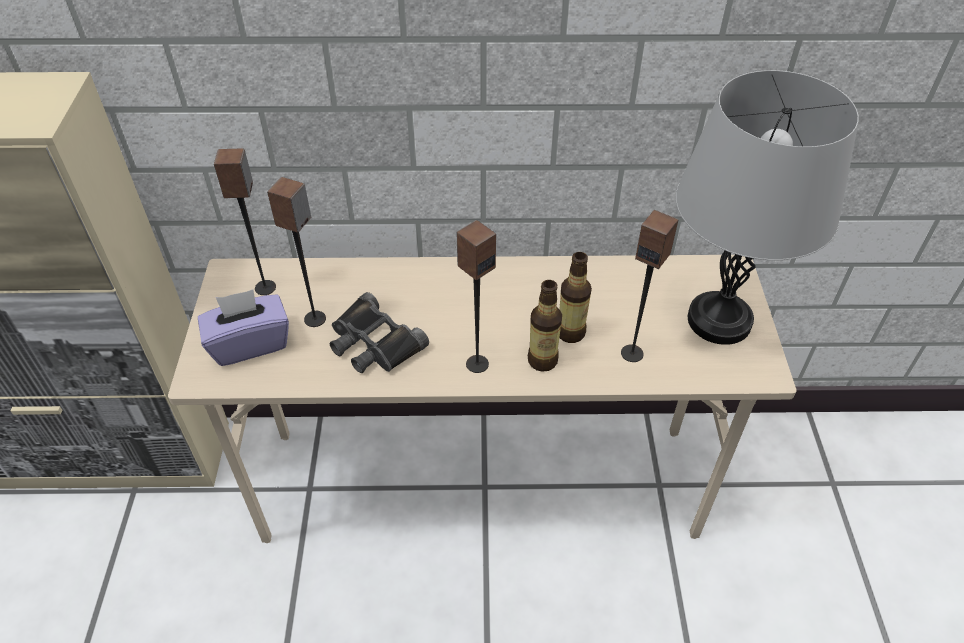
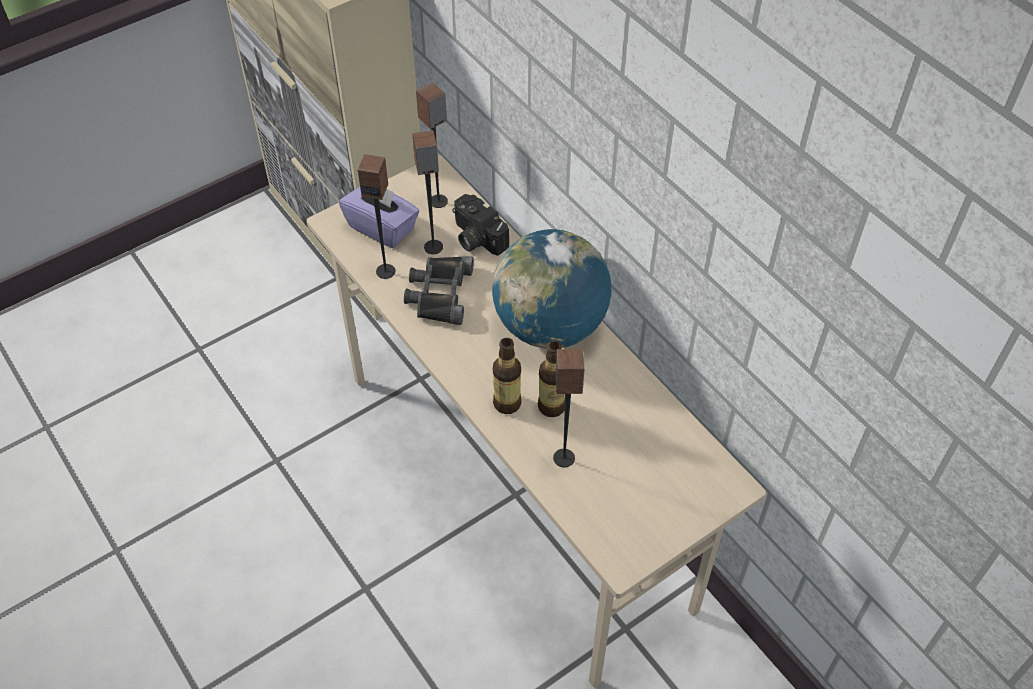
camera: 55 degrees right, 5 degrees up
(336, 285) = (475, 238): none -> camera
(477, 363) = (470, 364): speaker -> speaker (386, 271)
(483, 289) = (550, 326): none -> globe
(719, 321) = (655, 503): grey table lamp -> none

